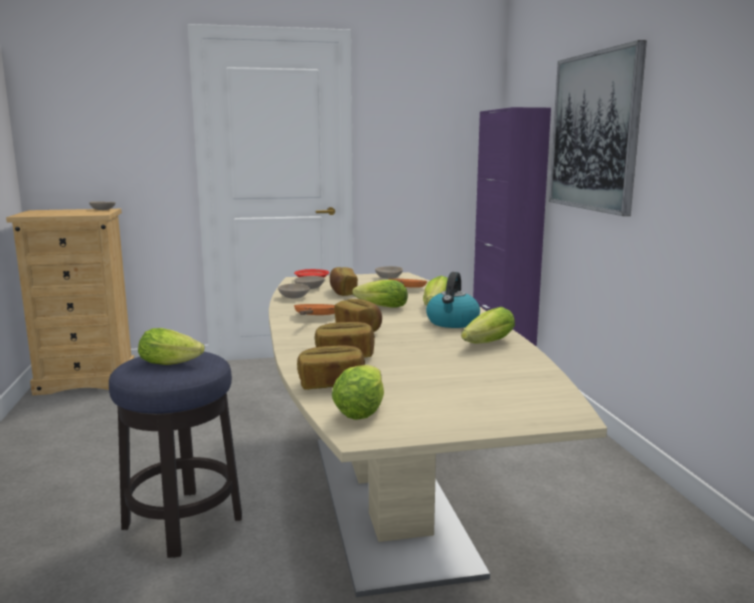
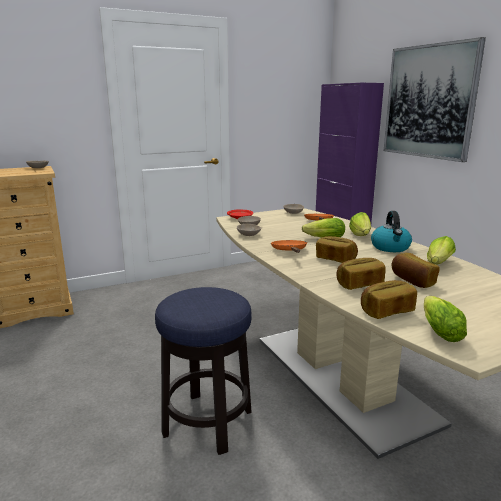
camera: 15 degrees left, 5 degrees up
(173, 363) = (205, 301): lettuce -> none
(342, 292) = (278, 227): bread -> bread (412, 281)

